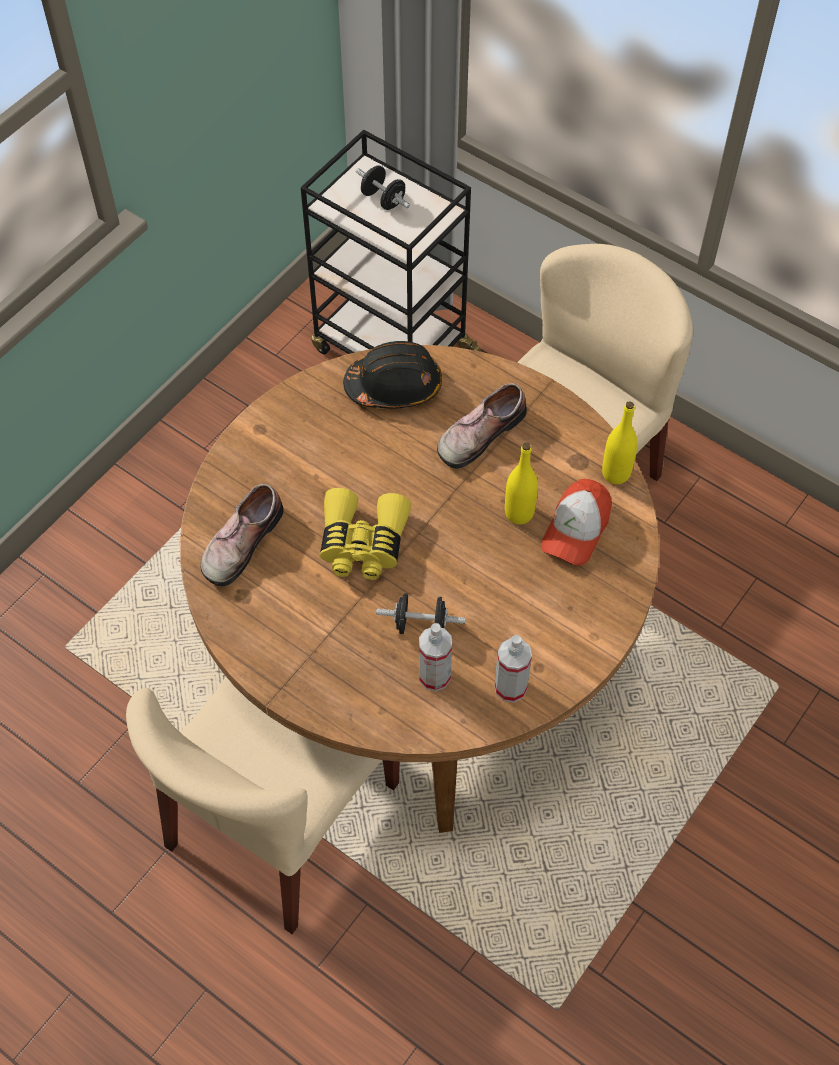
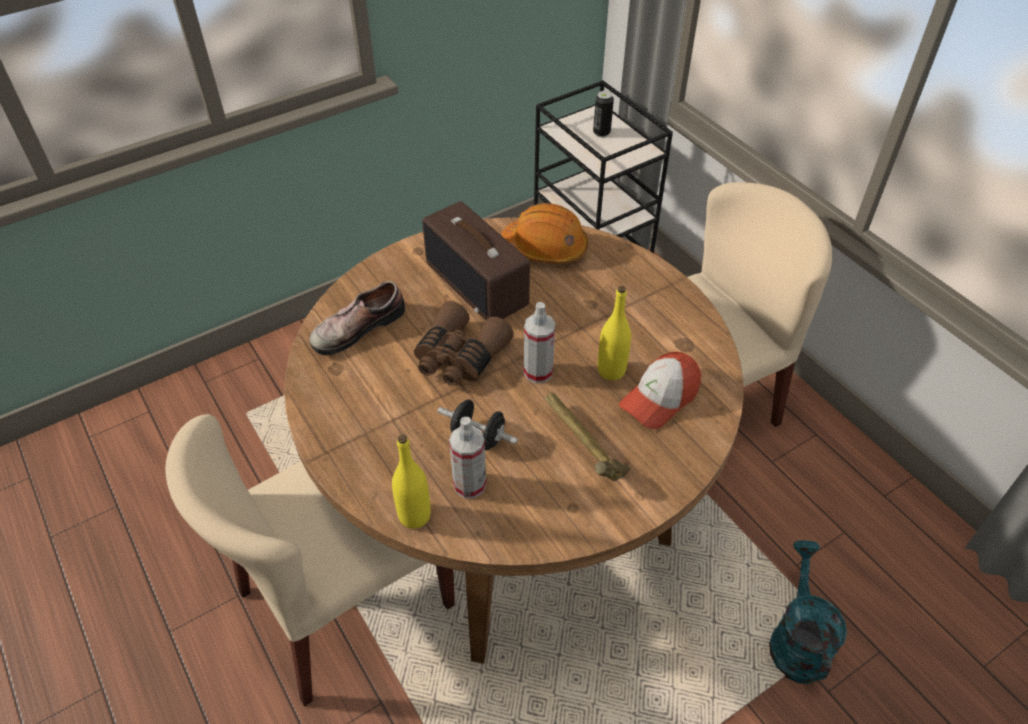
camera: 20 degrees right, 10 degrees down
(343, 452) = (478, 284): none -> radio
(362, 544) = (459, 356): yellow binoculars -> brown binoculars
(383, 199) = (601, 133): black dumbbell -> can
(394, 386) = (545, 248): black hard hat -> orange hard hat
(478, 433) = (602, 299): shoe -> none
(510, 687) = (537, 517): spray bottle -> spray bottle (538, 372)
(522, 603) = (582, 446): none -> hammer
(616, 473) = (716, 363): yellow bottle -> yellow bottle (414, 516)
(741, 704) = (796, 639): none -> turquoise watering can

